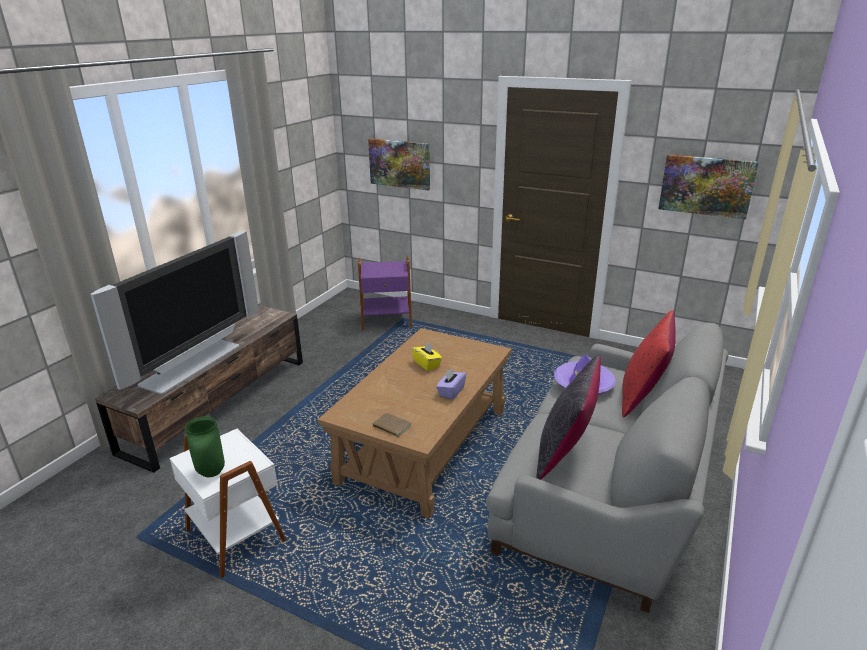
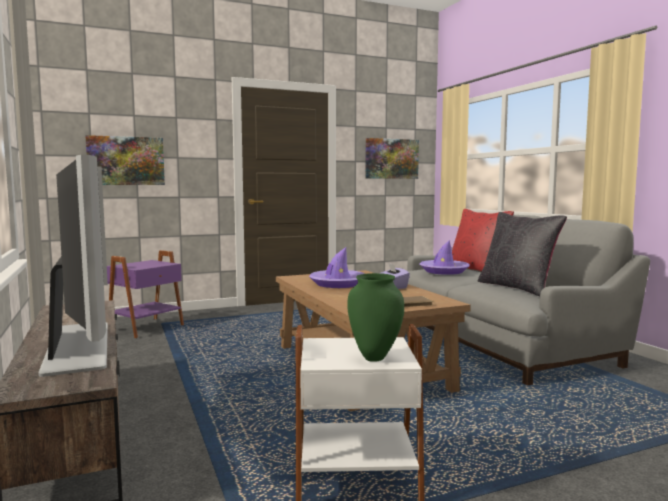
camera: 50 degrees left, 20 degrees down
(427, 364) = (337, 284): yellow tissue box -> purple hat

